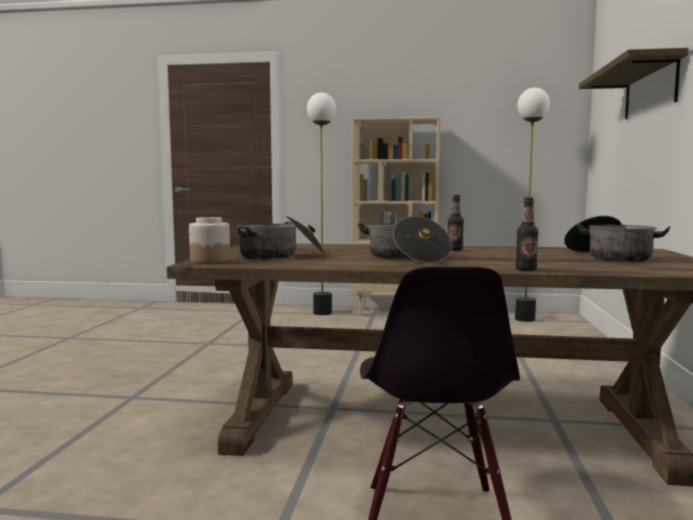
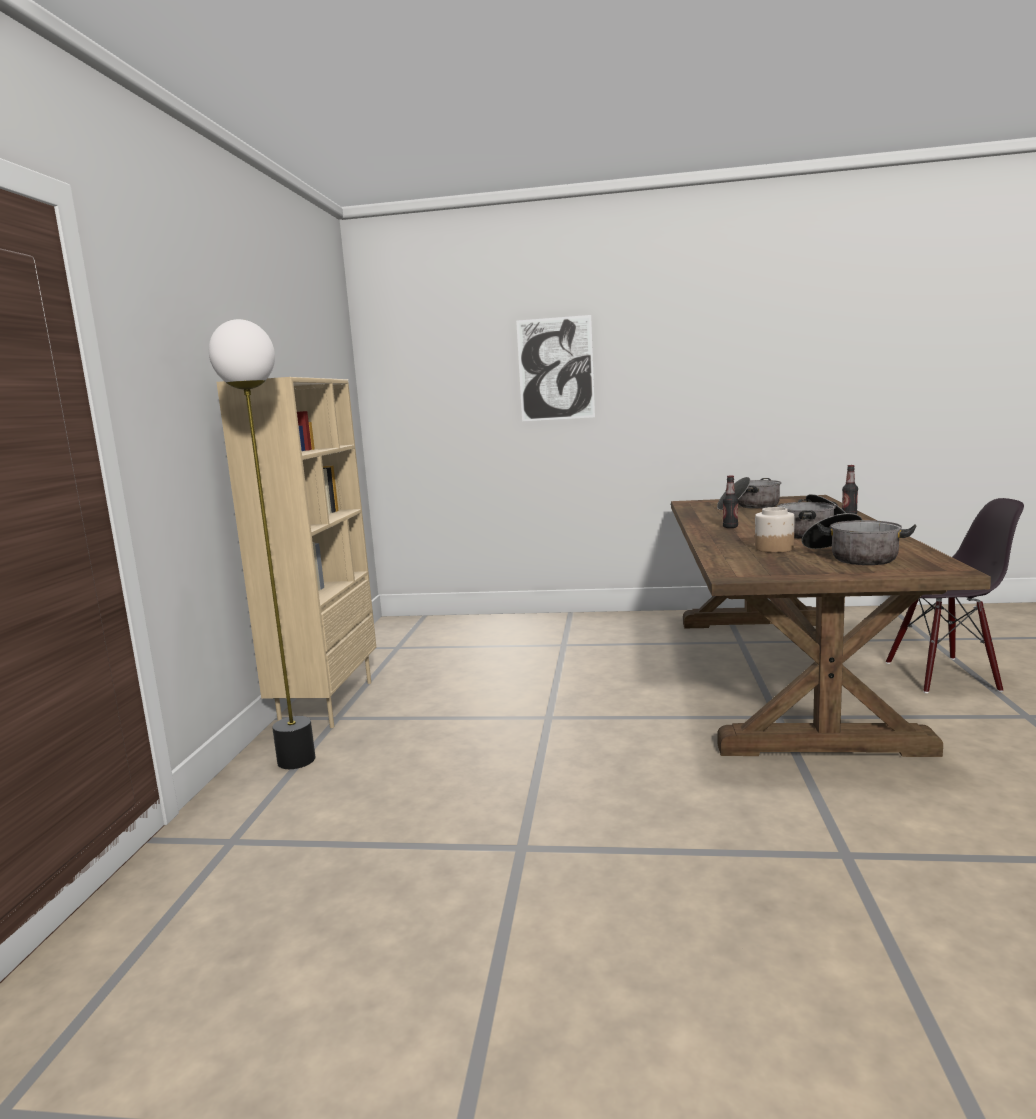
camera: 90 degrees left, 5 degrees up
(210, 260) = (923, 570): jar -> jar (773, 548)
(524, 319) = (403, 637): floor lamp -> none
(650, 89) = (555, 369): shelf -> picture

